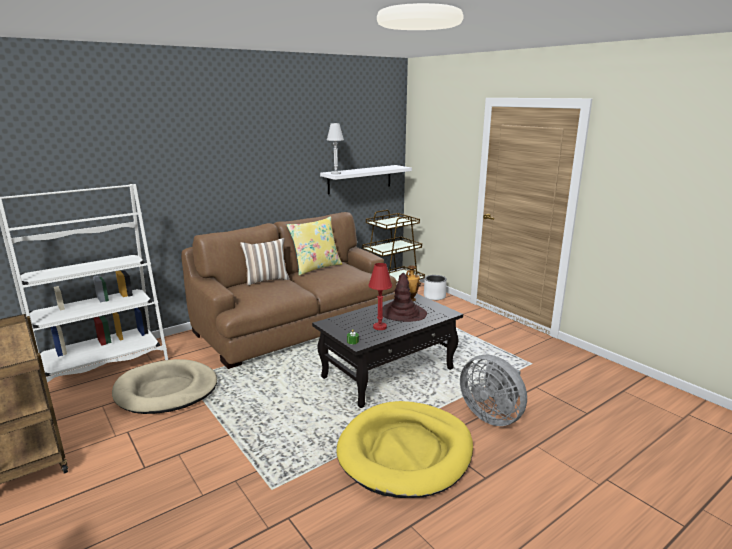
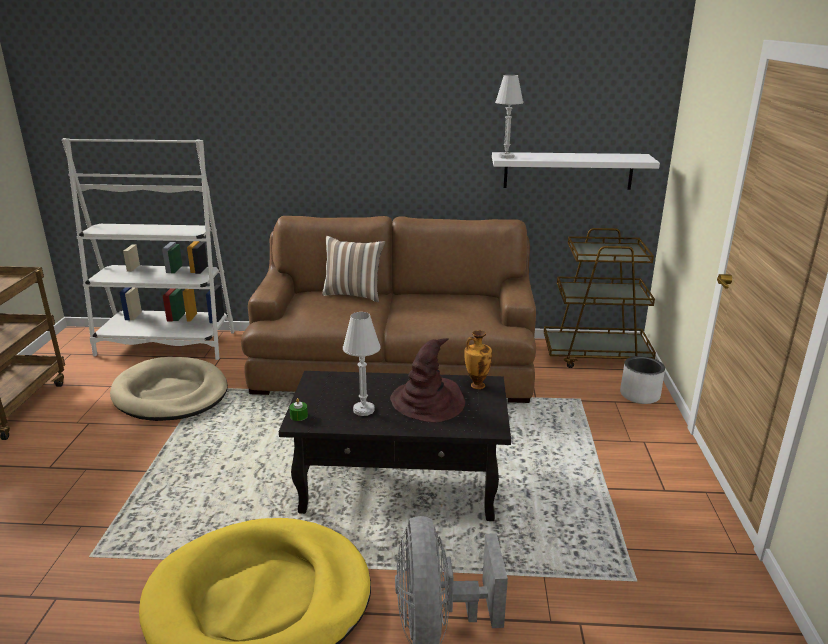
camera: 40 degrees right, 5 degrees up
(316, 267) = (437, 295): yellow pillow -> none
(379, 327) = (363, 410): red table lamp -> white table lamp

